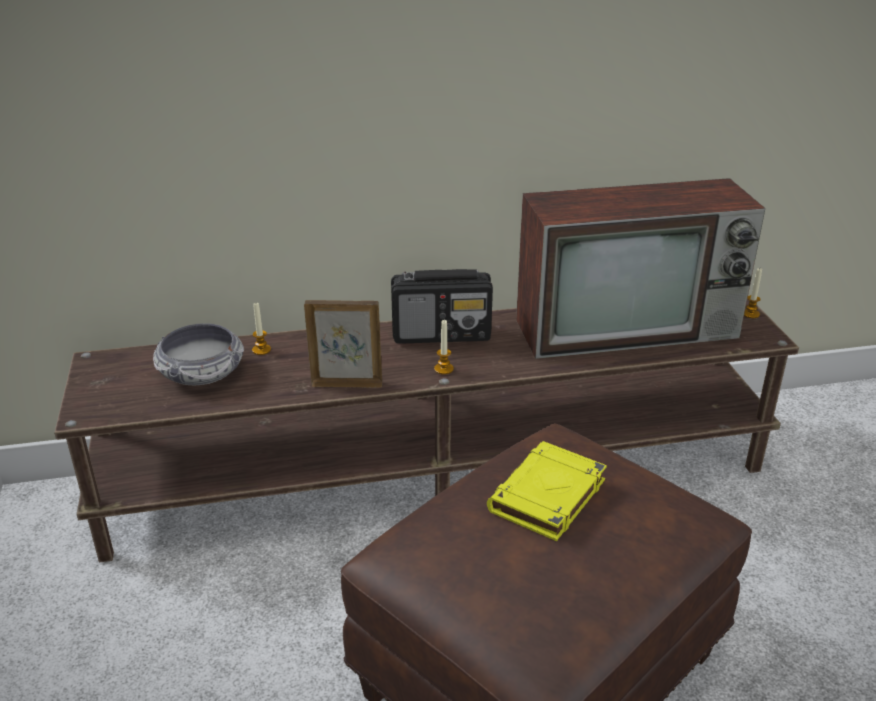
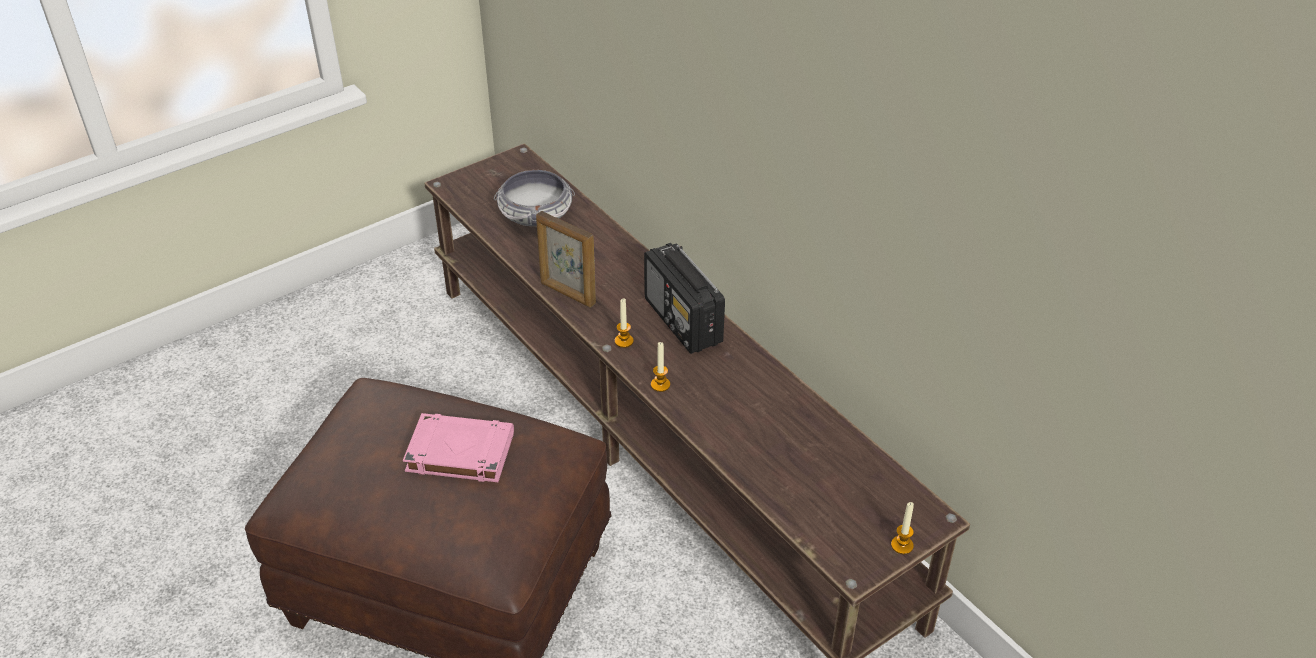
camera: 65 degrees right, 10 degrees up
(261, 350) = (587, 229): candle -> candle (660, 385)
(346, 384) = (567, 294): picture frame -> picture frame turned 150 degrees clockwise
(547, 497) = (459, 453): yellow book -> pink book
(629, 328) = (793, 449): television -> none

